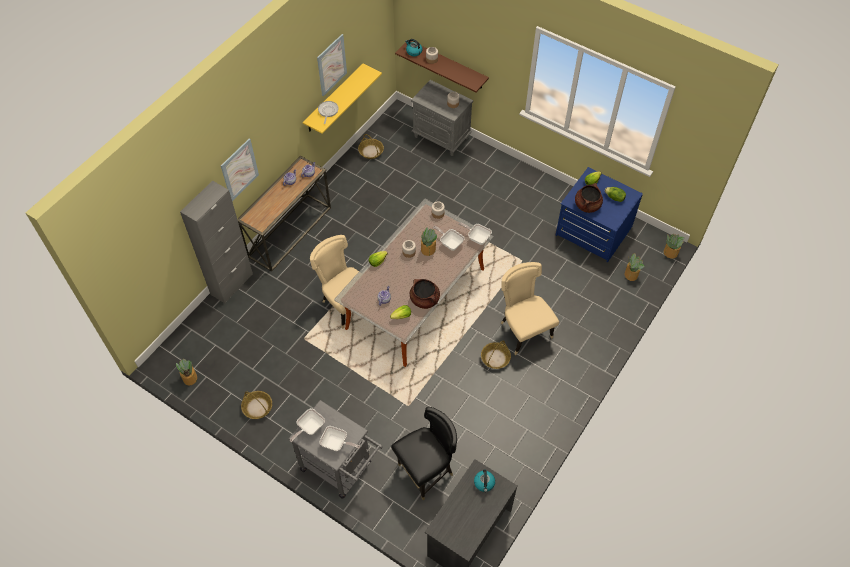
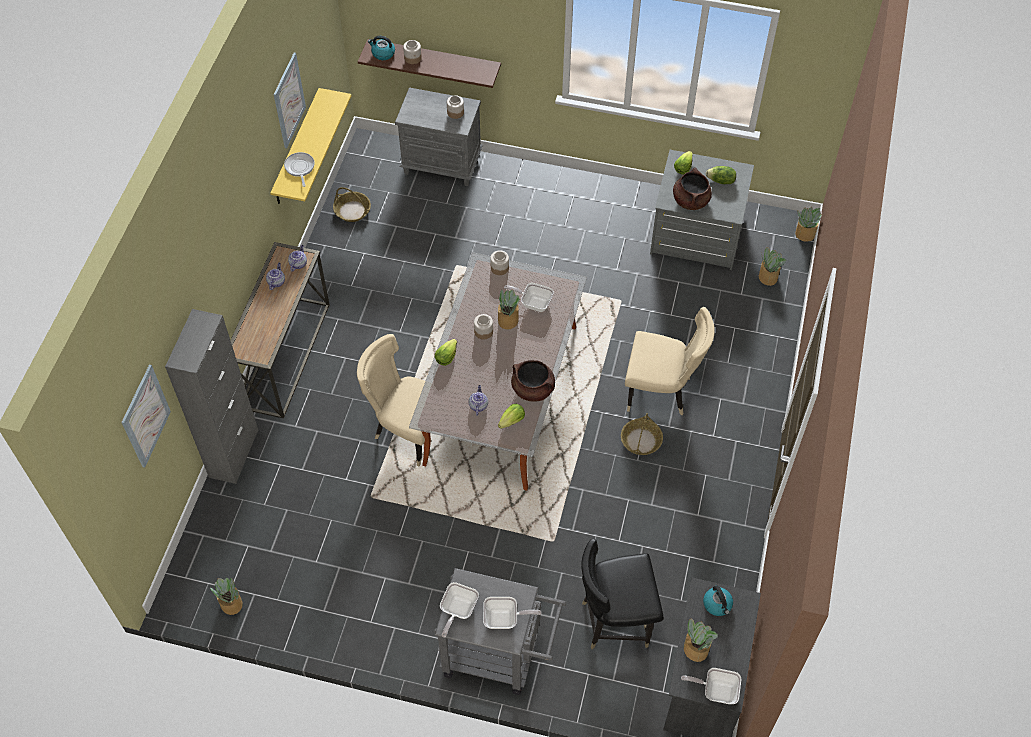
camera: 20 degrees left, 0 degrees up
(239, 170) = (216, 284): picture -> picture (145, 416)
(257, 407) = (346, 612): basket -> none
(426, 472) = (615, 621): black chair -> black chair turned 135 degrees counterclockwise
(456, 508) = (695, 649): none -> potted plant
(477, 237) = (566, 285): frying pan -> frying pan (716, 690)
(523, 330) = (661, 392): beige chair -> beige chair turned 150 degrees clockwise
(593, 231) = (696, 235): blue dresser -> grey dresser

